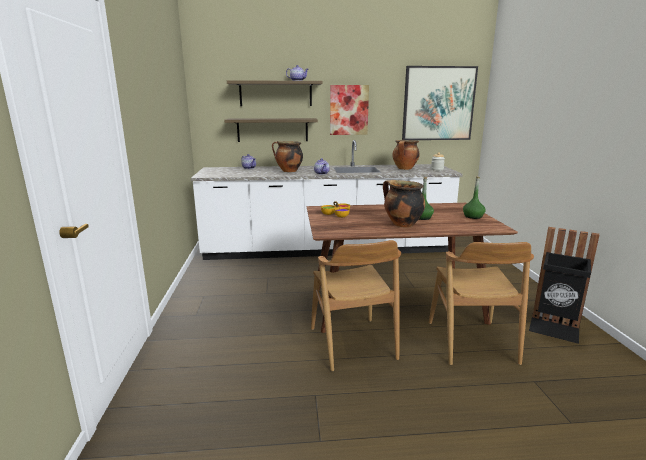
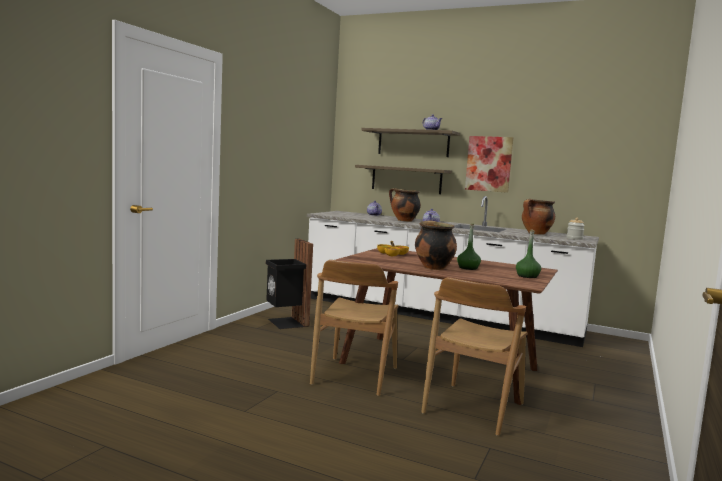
camera: 30 degrees right, 10 degrees down
(438, 104) = (601, 162): picture -> none
(554, 329) = (594, 430): black trash can -> black trash can (286, 323)

